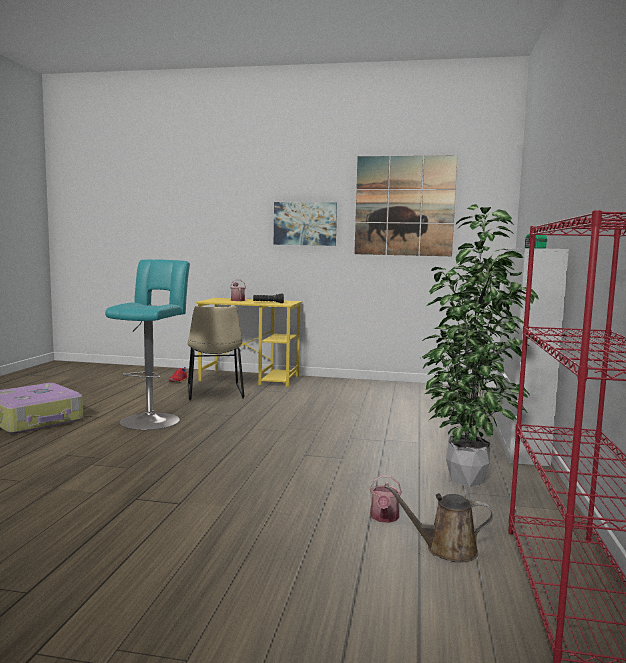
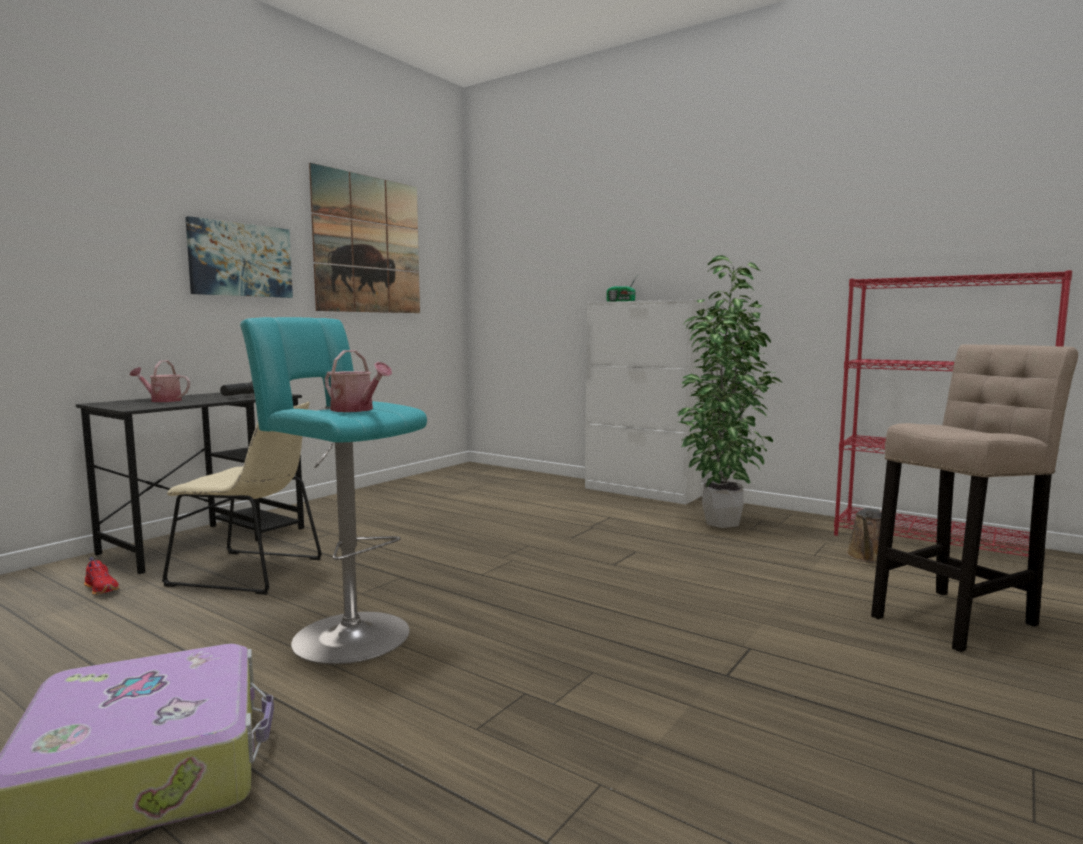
camera: 65 degrees left, 0 degrees up
(251, 378) = (207, 540): yellow desk -> black desk
(295, 588) = (957, 618): none -> beige stool
(384, 518) = (804, 564): watering can -> watering can (356, 410)

